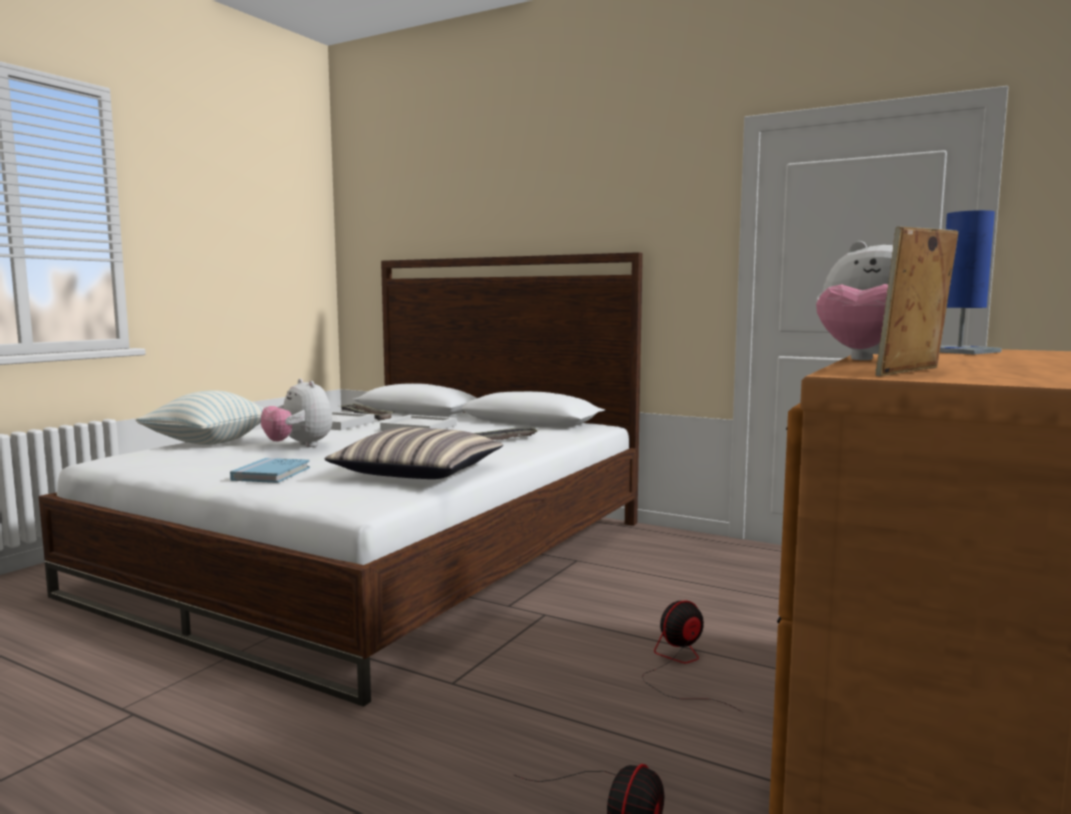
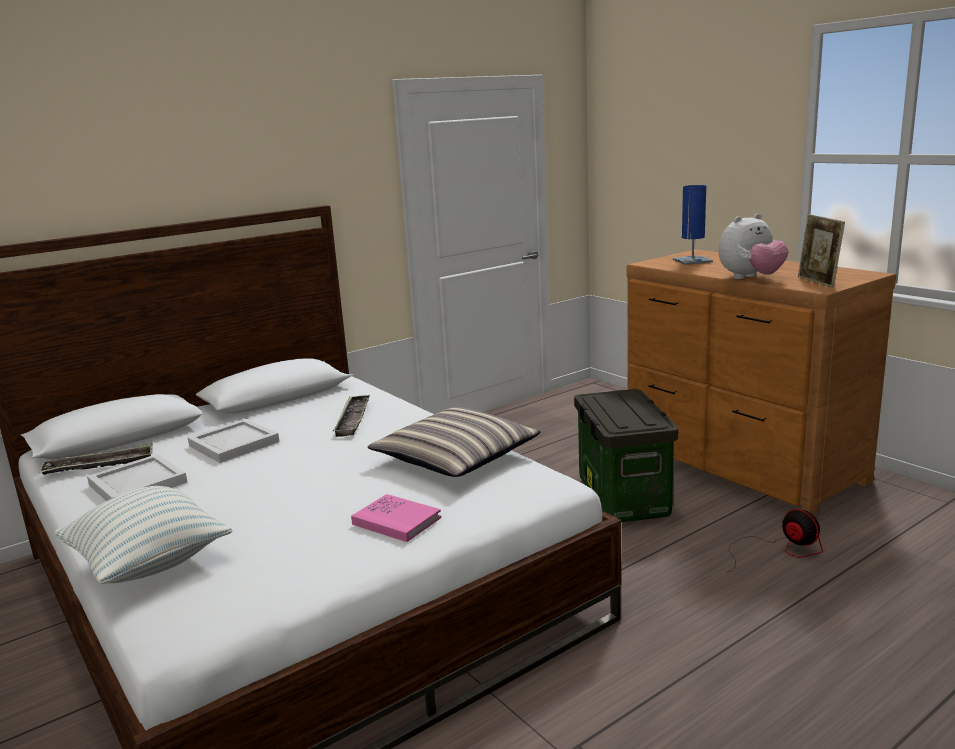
camera: 65 degrees left, 10 degrees up
(271, 474) = (396, 521): blue book -> pink book
(299, 446) = (271, 504): plush toy -> none
(680, 666) = (621, 497): fan -> storage box

